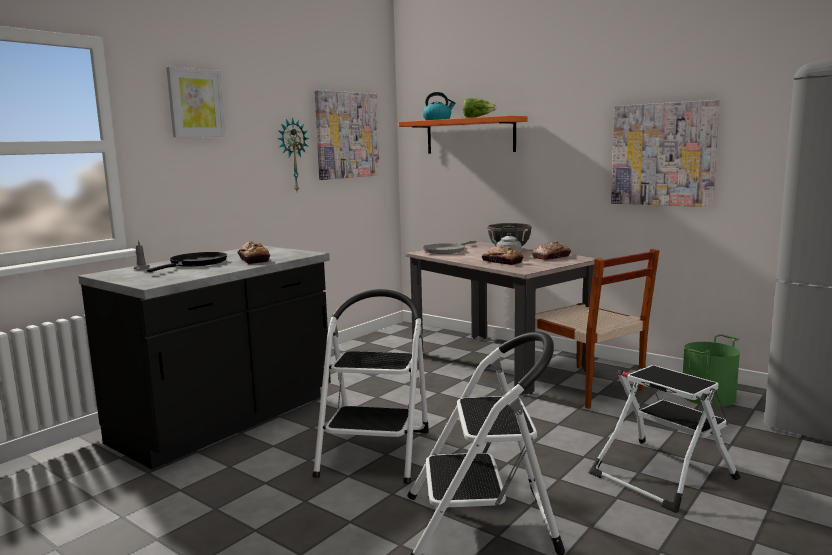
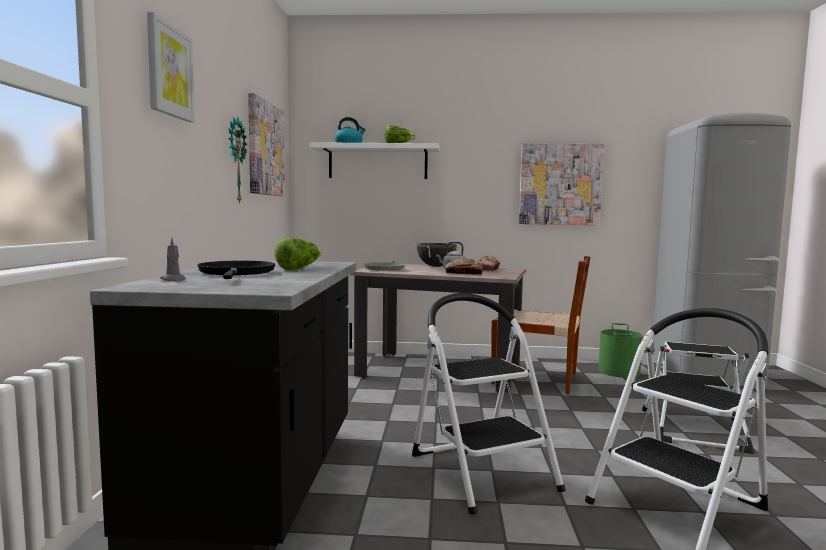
camera: 35 degrees left, 5 degrees down
(253, 260) = (299, 268): bread -> lettuce
(470, 136) = (378, 162): orange shelf -> white shelf

